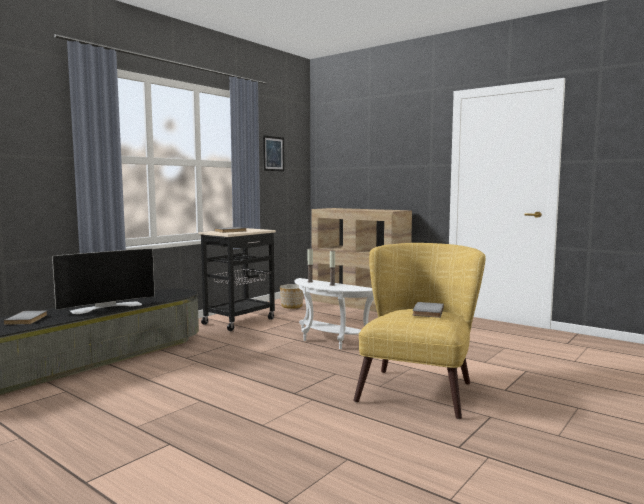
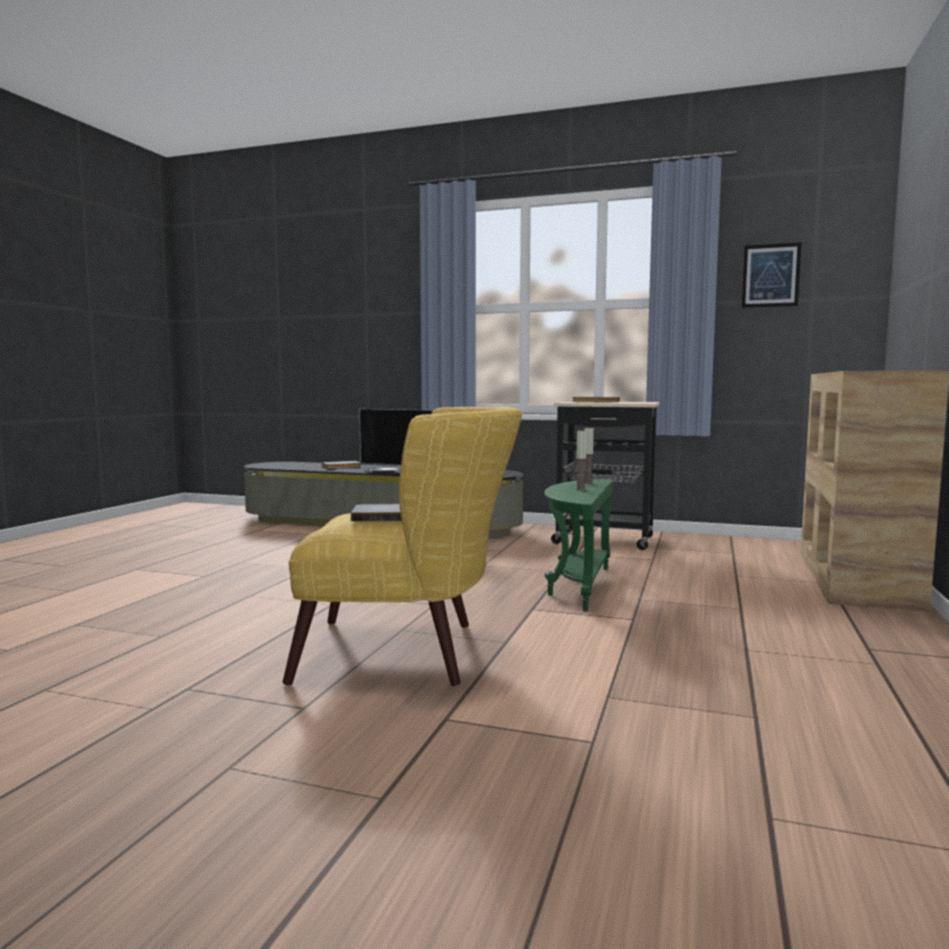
camera: 70 degrees right, 0 degrees up
(291, 306) = (735, 548): planter -> none
(329, 341) = (578, 586): white side table -> green side table

